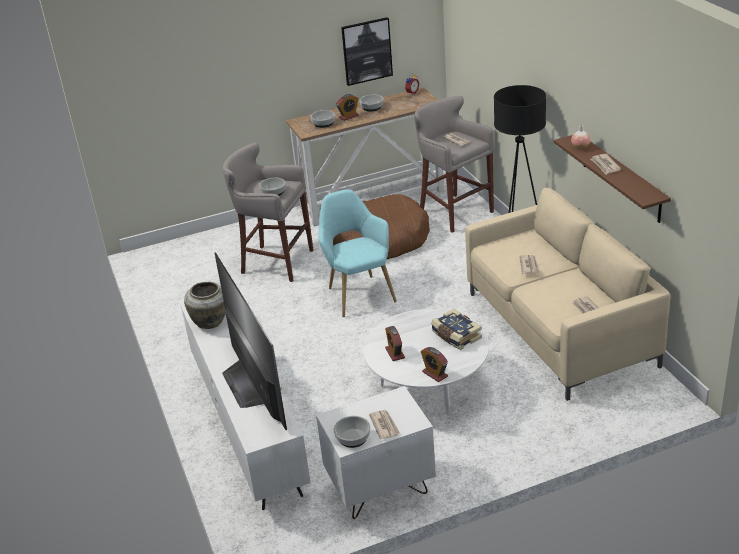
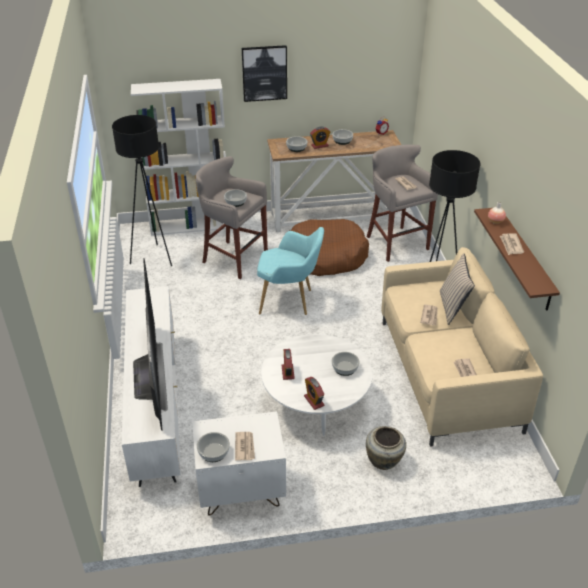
camera: 10 degrees right, 5 degrees up
(180, 280) = (153, 258): none -> black floor lamp
(210, 322) = (143, 311): beige vase -> beige vase (384, 461)
(211, 238) = (191, 225): none -> white bookcase
(358, 293) = (290, 301): turquoise armchair -> turquoise armchair turned 105 degrees clockwise
(366, 51) = (346, 91): picture -> picture (264, 73)
(455, 336) = (345, 368): book -> bowl
(550, 253) = (452, 307): none -> beige pillow

